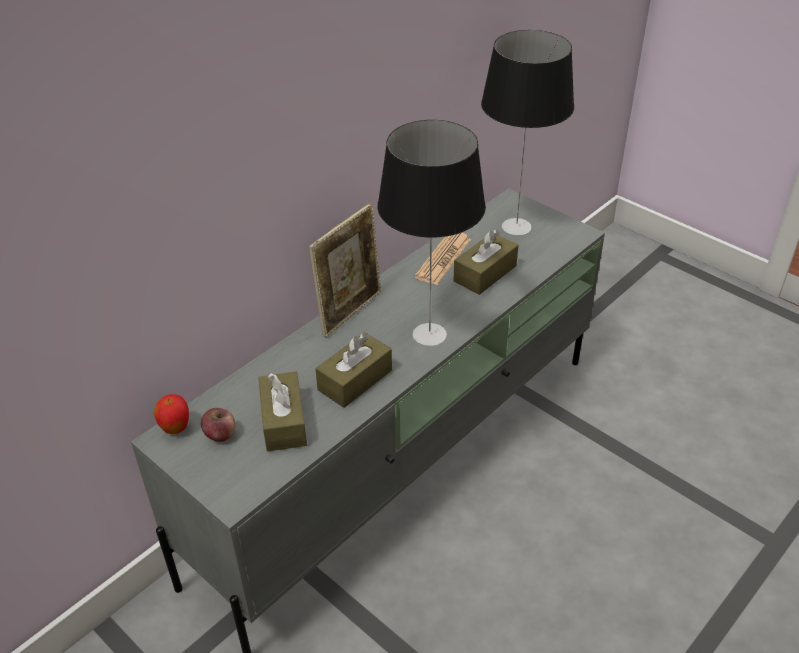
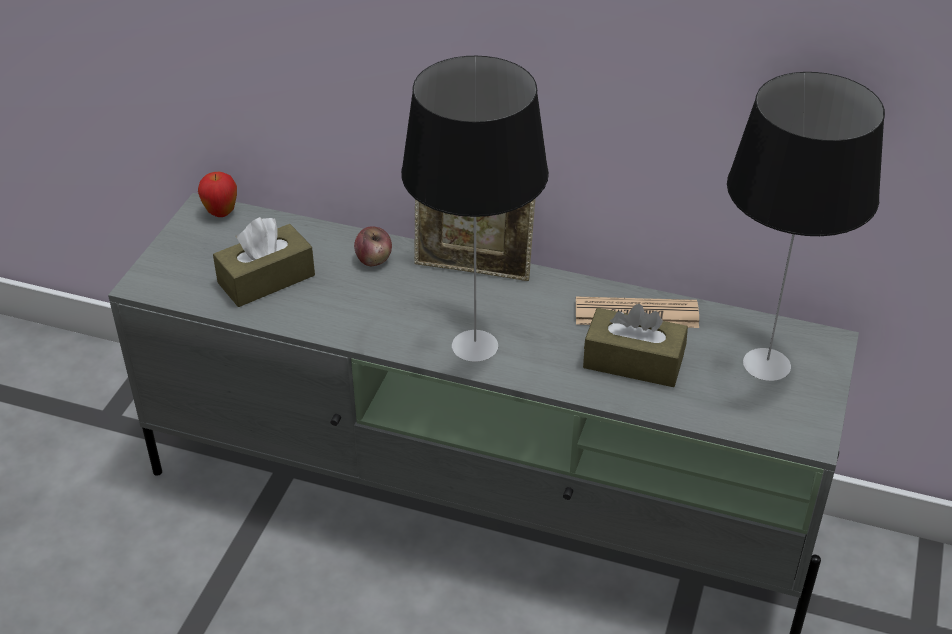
camera: 65 degrees right, 0 degrees up
(220, 434) = (227, 243): apple -> apple (374, 259)
(355, 380) = (358, 310): brown tissue box -> none

